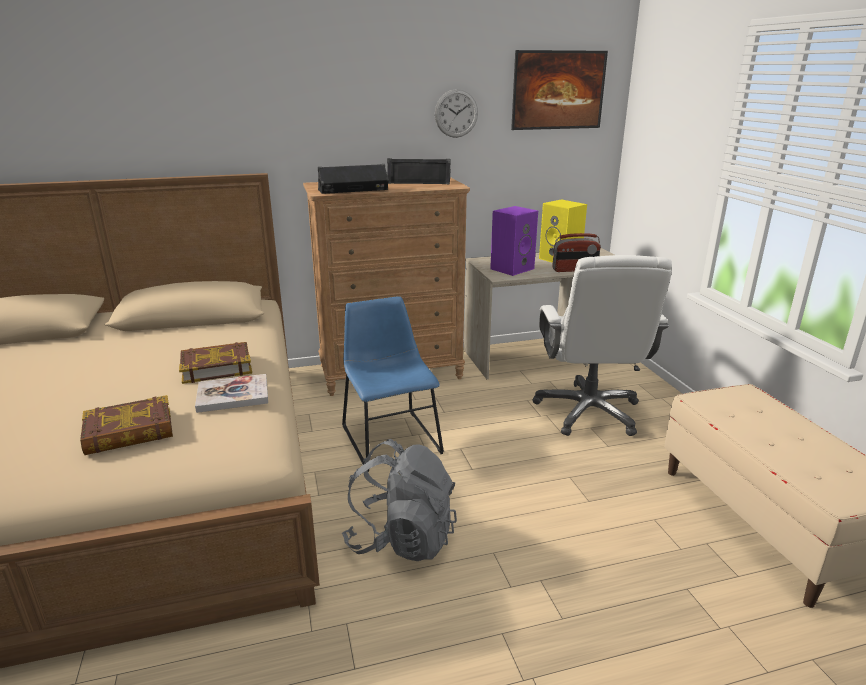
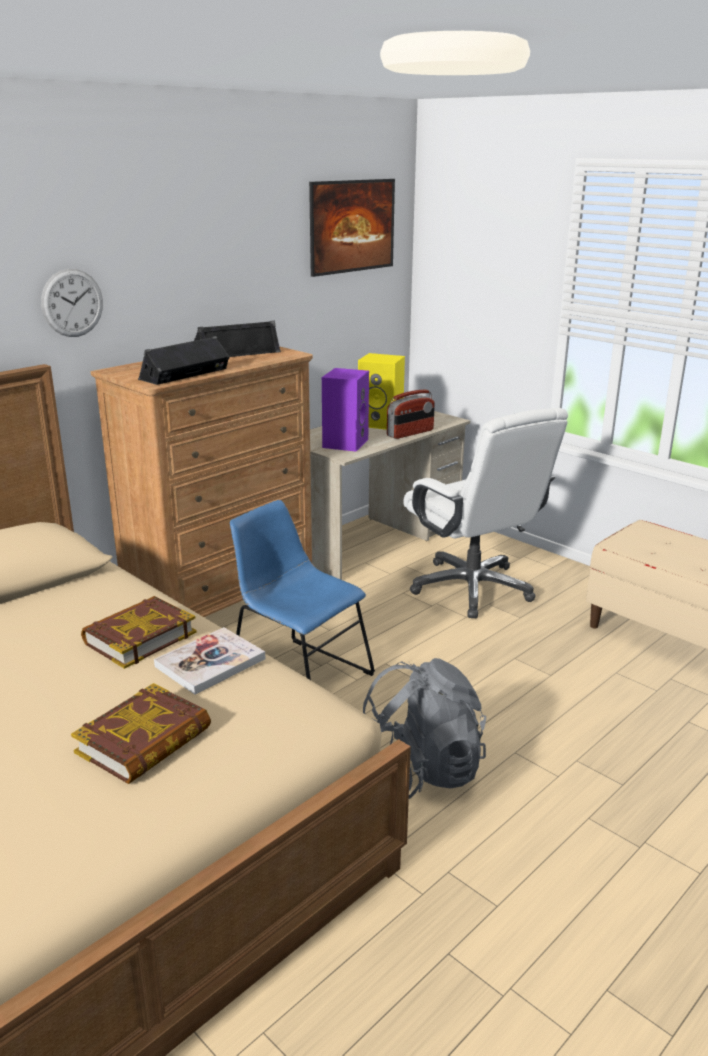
camera: 30 degrees left, 0 degrees up
(456, 113) = (255, 262): wall clock -> wall clock (72, 303)

